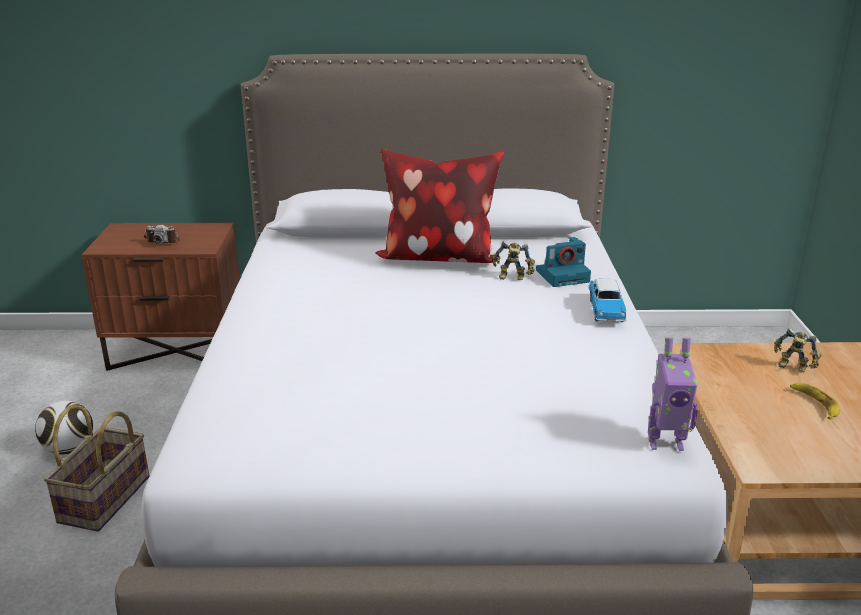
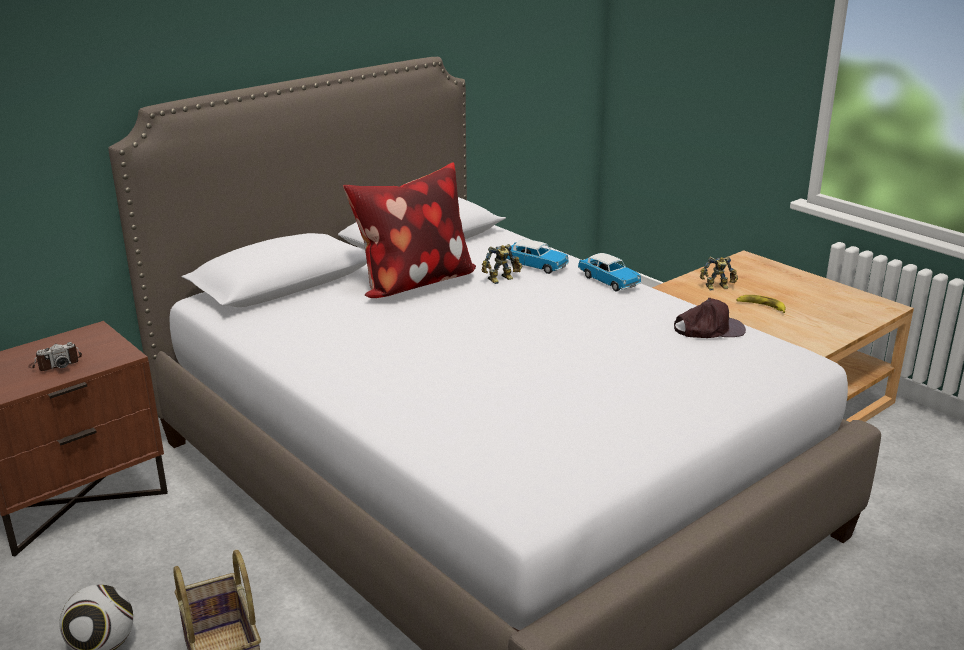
camera: 40 degrees left, 0 degrees up
(563, 275) = (535, 265): camera -> toy car
(625, 387) = (709, 329): none -> brown cap
(665, 443) = (786, 353): toy robot -> none

